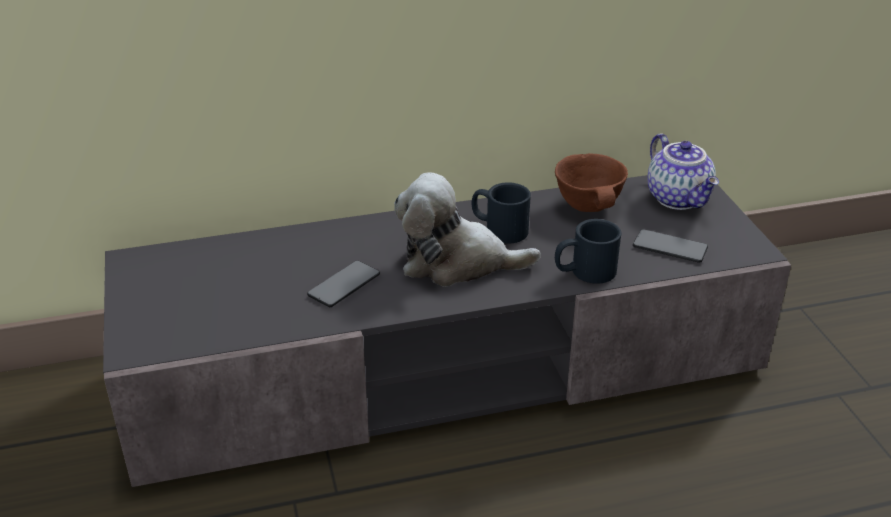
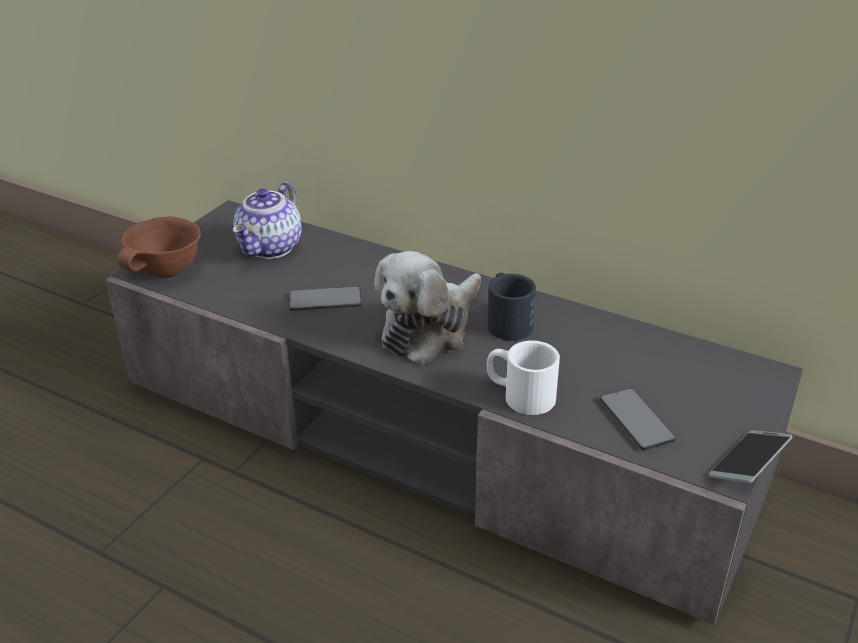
camera: 45 degrees right, 0 degrees up
(457, 262) = (429, 329): plush toy -> plush toy turned 105 degrees counterclockwise
(584, 272) = (519, 395): black mug -> white mug
(590, 207) = (619, 345): brown bowl -> brown bowl (166, 272)
(679, 198) = (724, 384): teapot -> teapot (271, 248)
(757, 237) = (749, 463): none -> phone

